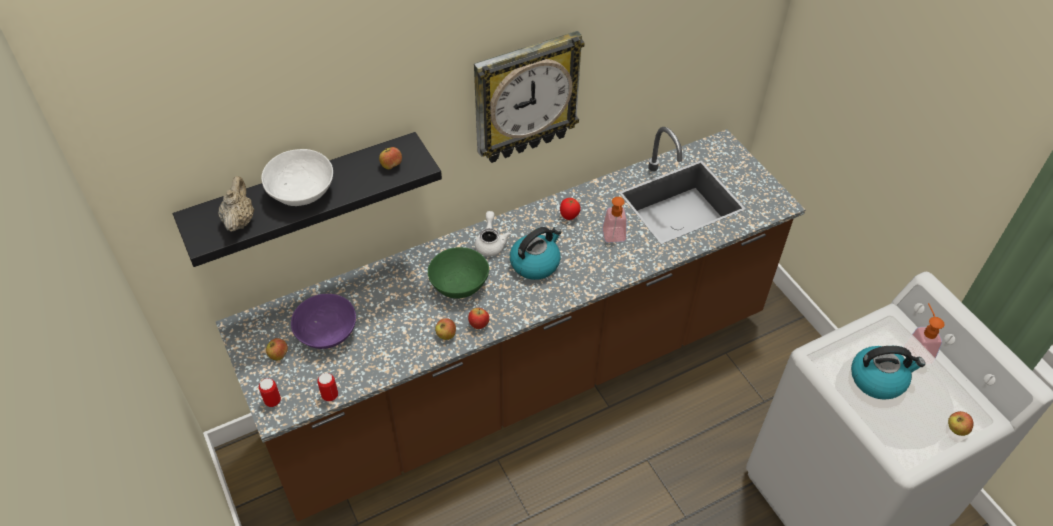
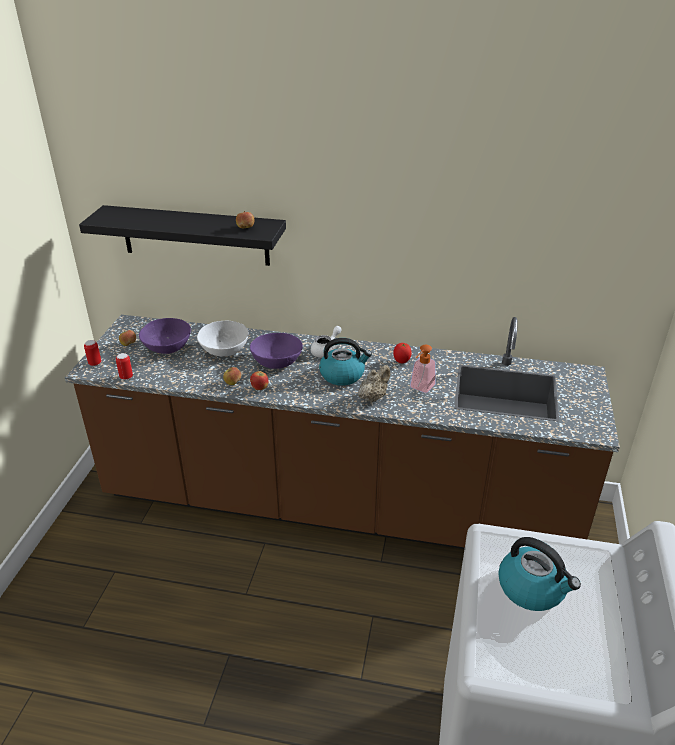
camera: 40 degrees right, 15 degrees down
(239, 220) = (127, 219): beige teapot -> beige teapot (373, 397)
(302, 192) = (178, 220): white bowl -> white bowl (225, 350)
(458, 284) = (277, 361): green bowl -> purple bowl
(525, 98) = (386, 231): wall clock -> none
(915, 351) = (602, 591): soap dispenser -> none
(956, 429) = (574, 680): apple -> none

